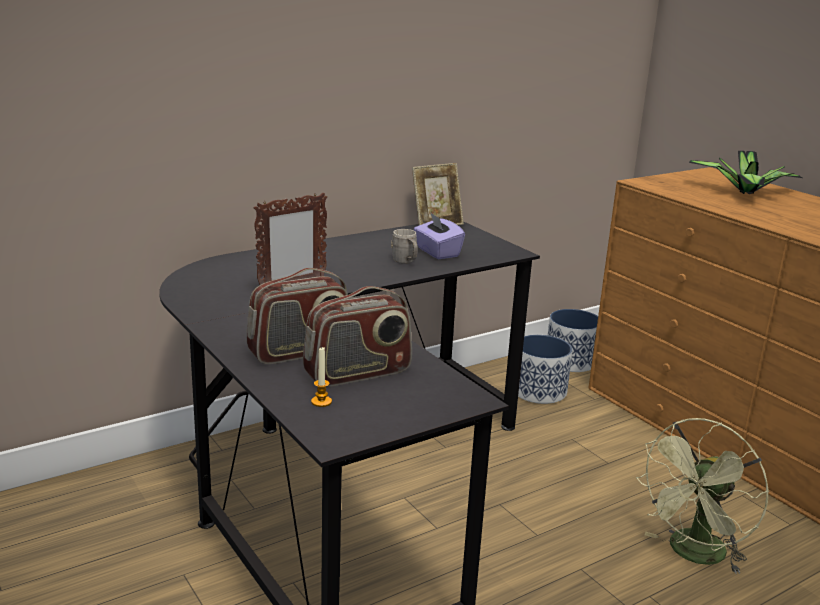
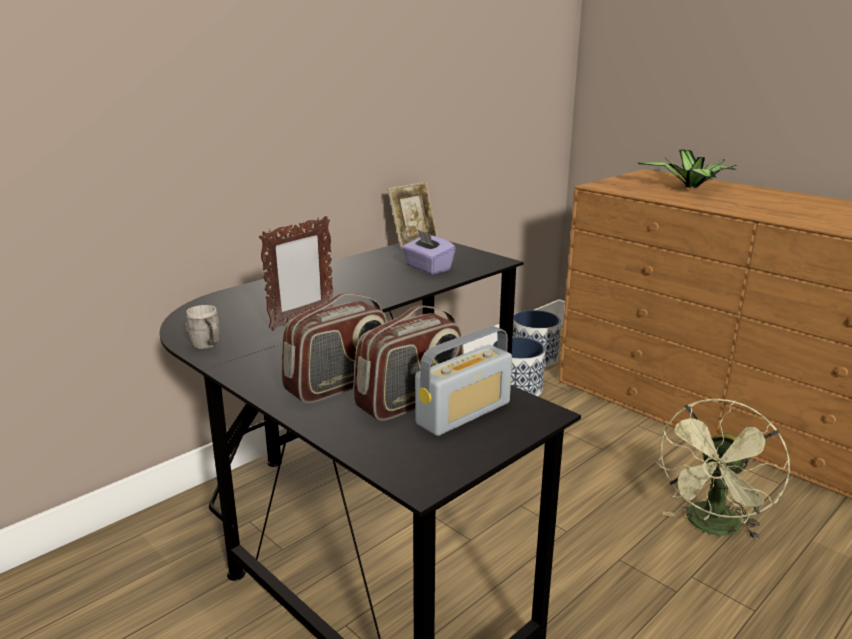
camera: 10 degrees left, 0 degrees up
(321, 402) = (387, 438): candle -> none
(400, 390) = (463, 413): none -> radio
(406, 262) = (402, 280): grey mug -> grey mug (208, 346)

